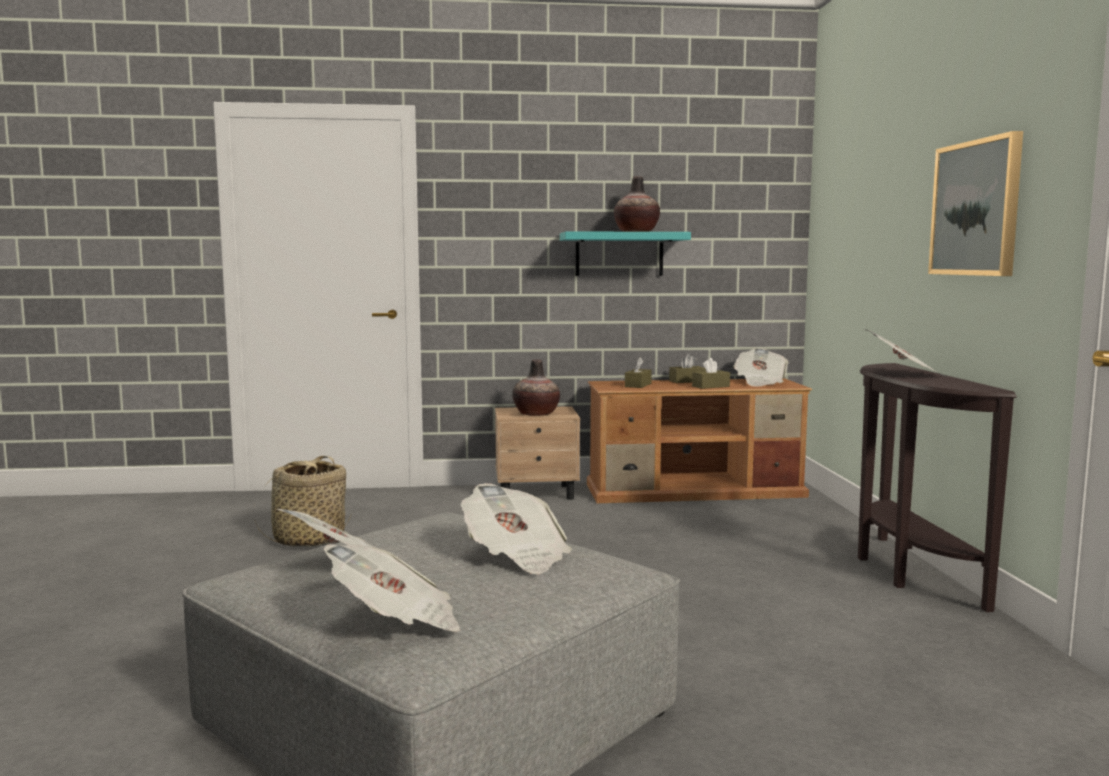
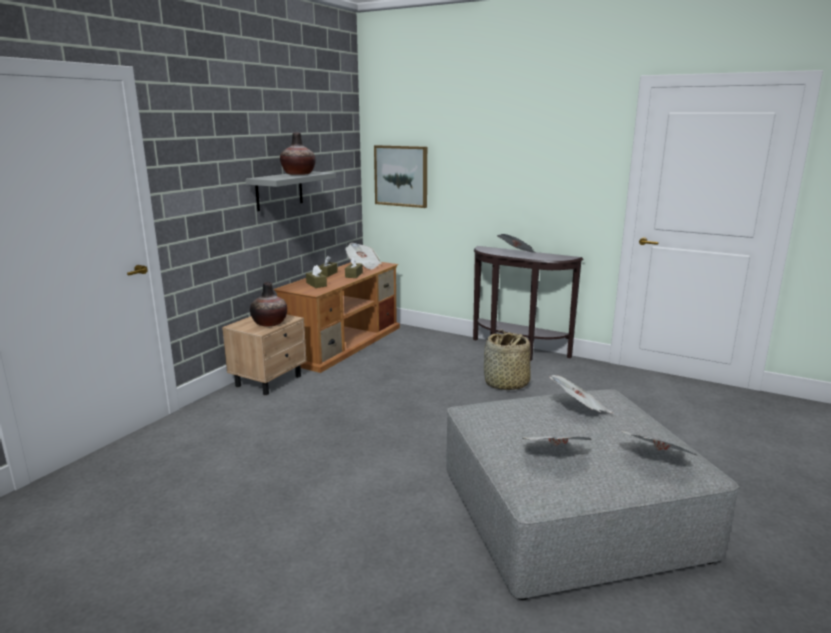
camera: 55 degrees left, 10 degrees up
(308, 540) = (225, 485): basket -> basket (506, 383)
(619, 254) = (279, 190): turquoise shelf -> grey shelf
(976, 208) = (544, 167): picture -> picture (401, 176)

